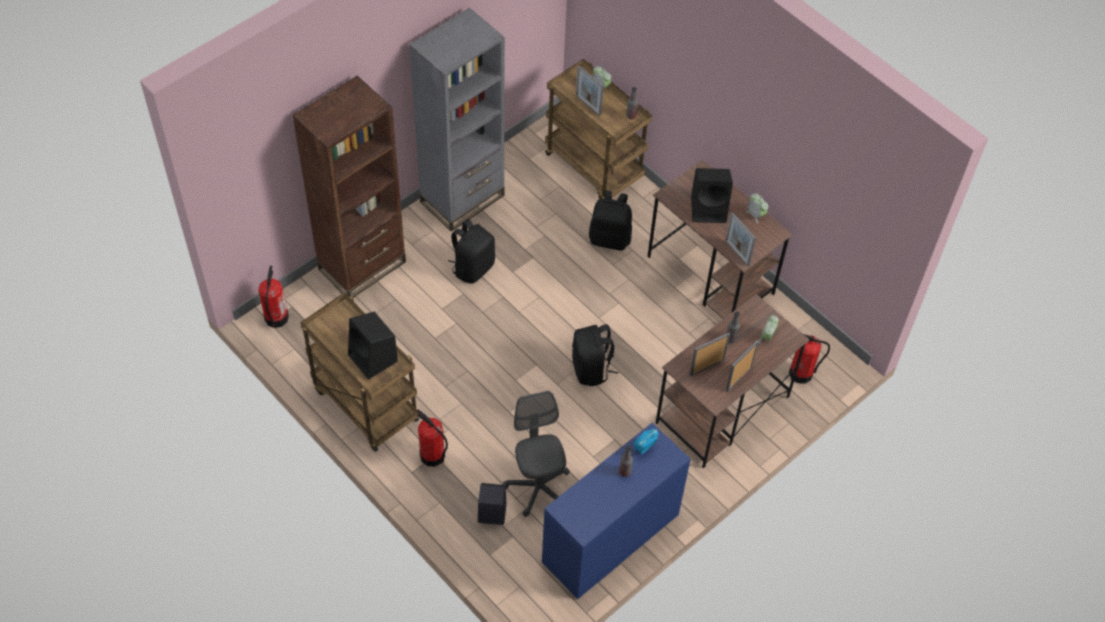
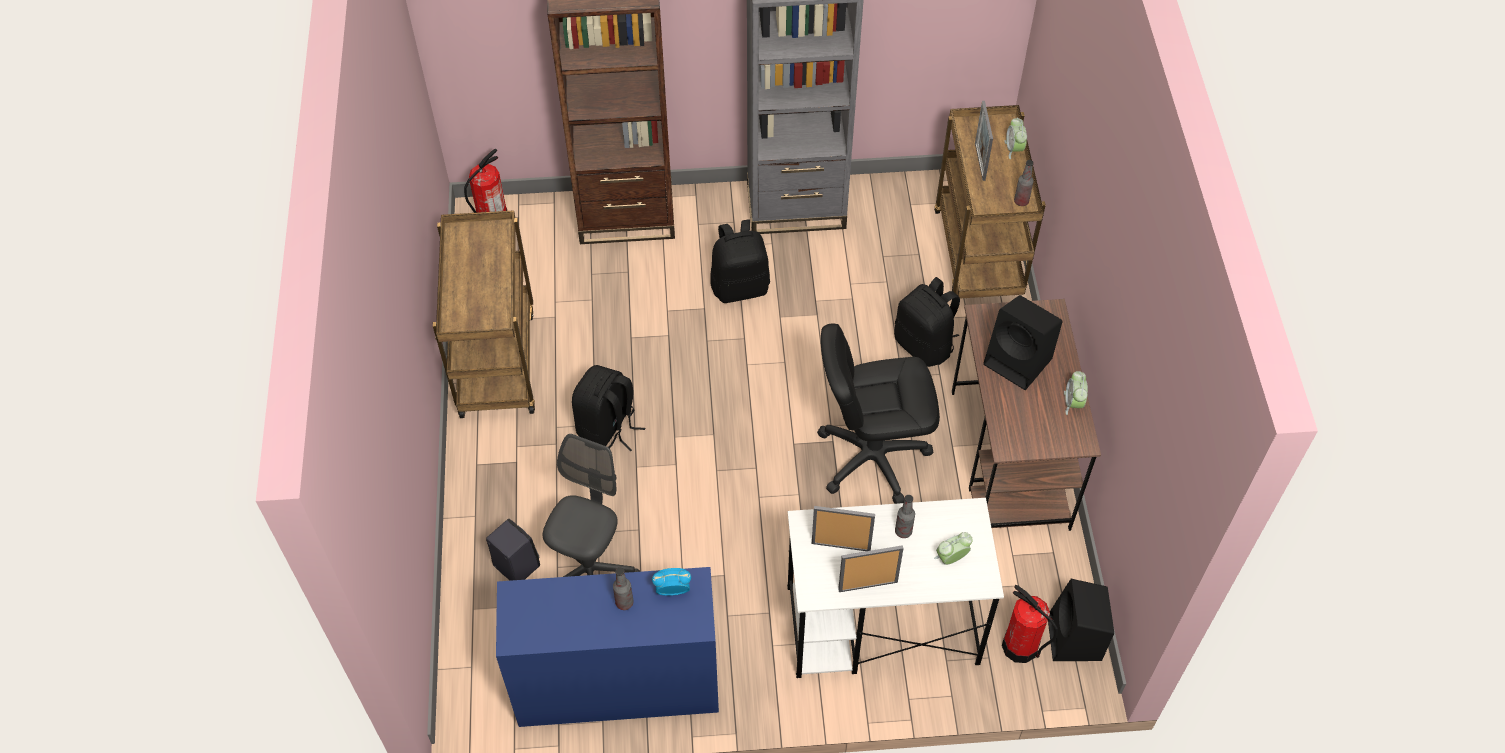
camera: 40 degrees right, 0 degrees up
(374, 359) = (481, 300): black speaker -> black speaker (1075, 639)
(432, 456) = (513, 461): fire extinguisher -> none
(591, 369) = (770, 479): black backpack -> black backpack (608, 428)
(636, 320) = (872, 457): none -> black office chair
(722, 410) = (880, 626): brown desk -> white desk
(737, 253) = (1006, 434): picture frame -> none

